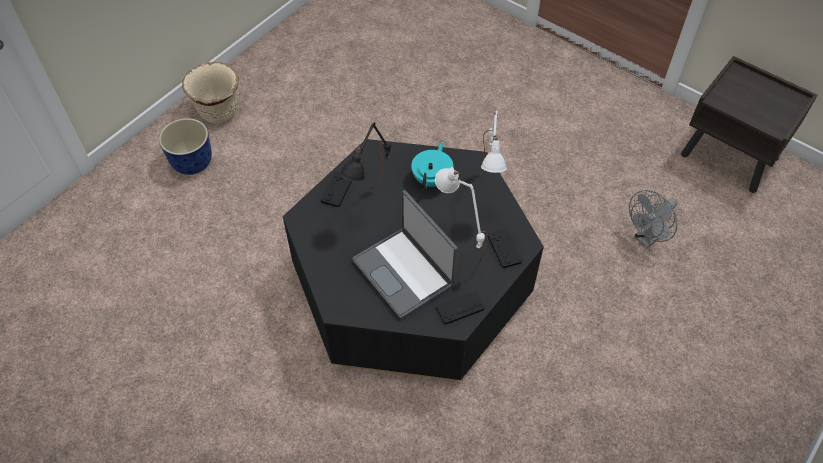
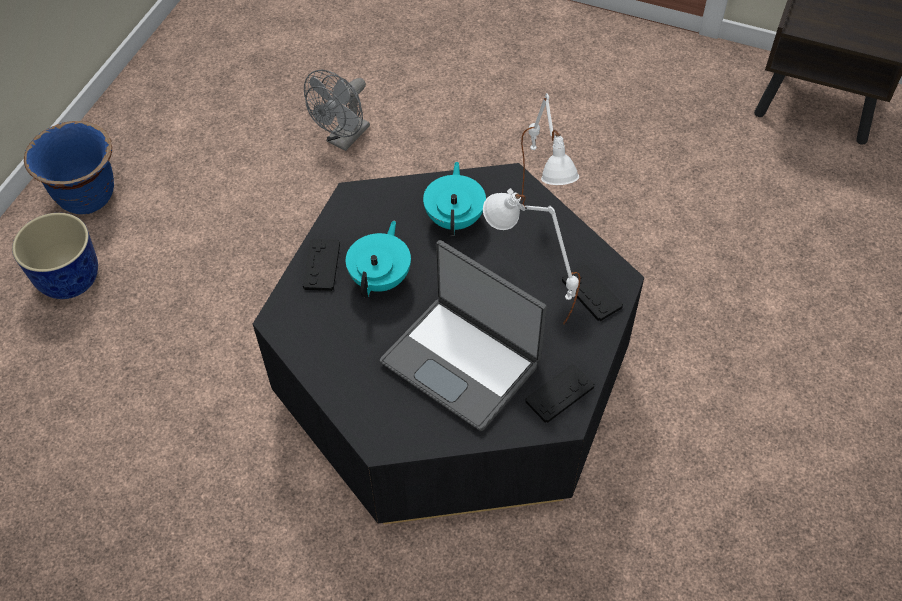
camera: 15 degrees left, 0 degrees up
(219, 112) = (88, 197): beige planter -> blue planter
(371, 206) = (381, 278): black table lamp -> turquoise teapot
(647, 238) = (750, 236): grey fan -> grey fan (344, 139)

